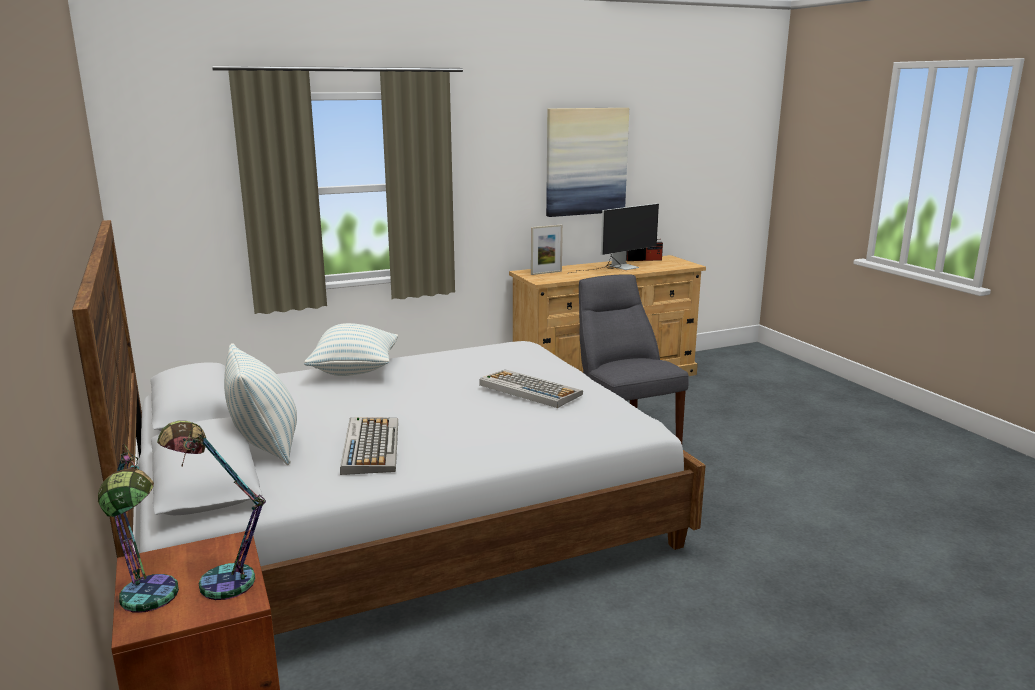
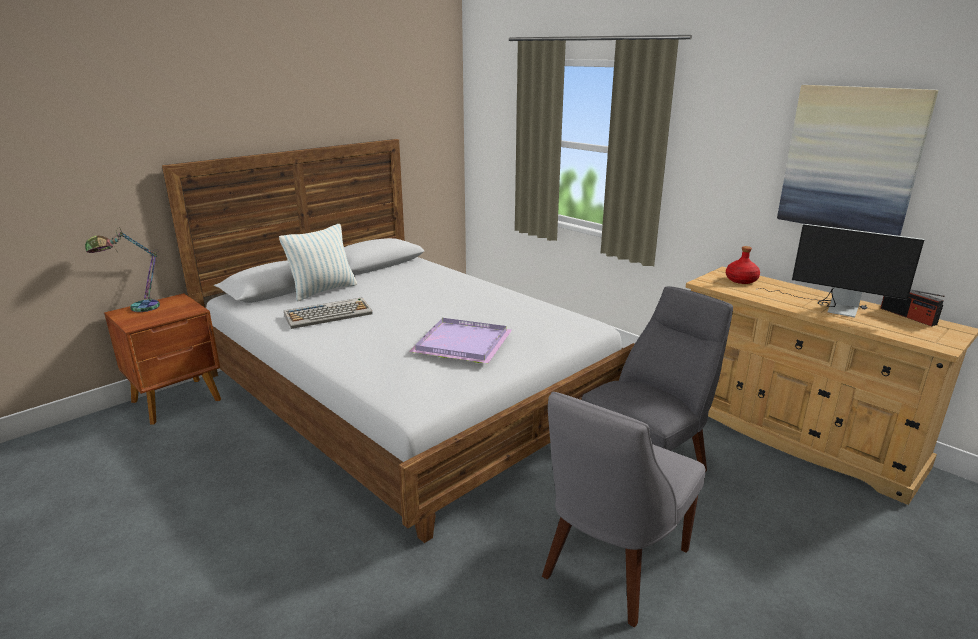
camera: 70 degrees right, 5 degrees up
(220, 576) = (159, 315): table lamp -> none
(355, 371) = (465, 284): pillow -> none
(529, 389) = (461, 343): keyboard -> purple tray
(546, 273) = (741, 280): picture frame -> red bottle
(732, 474) = (611, 566): none -> grey chair

